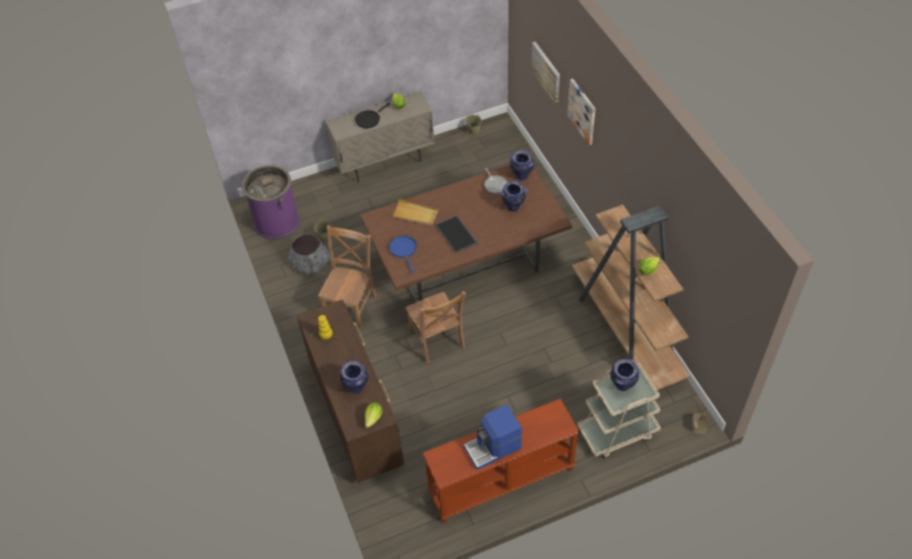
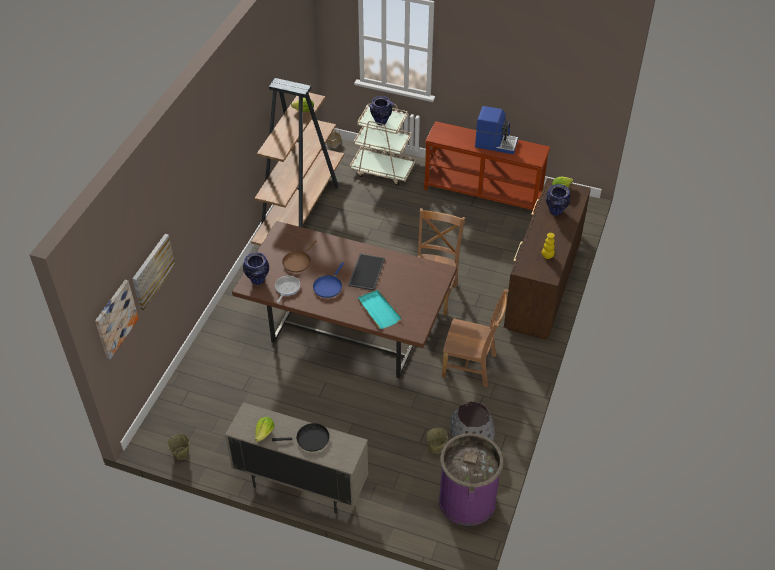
camera: 140 degrees left, 5 degrees down
(351, 305) = (471, 366): brown chair -> brown chair turned 135 degrees counterclockwise
(404, 250) = (420, 288): blue frying pan -> blue frying pan (328, 286)
(415, 214) = (378, 310): beige tray -> turquoise tray
(513, 207) = (298, 261): vase -> brown frying pan
(582, 111) = (192, 203): picture -> picture (115, 319)

